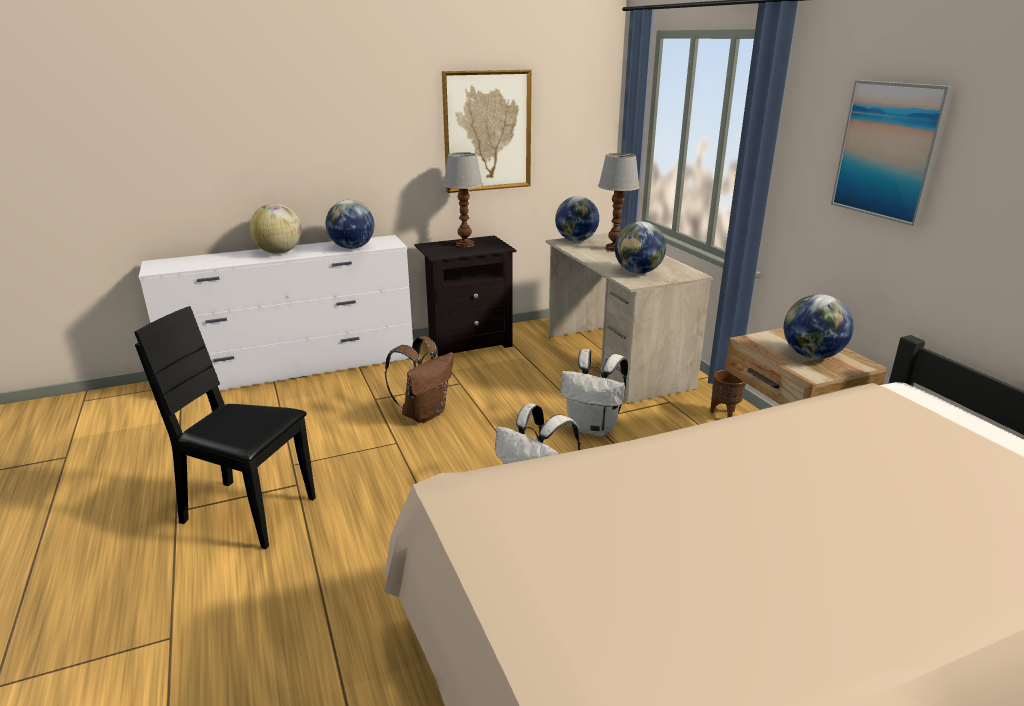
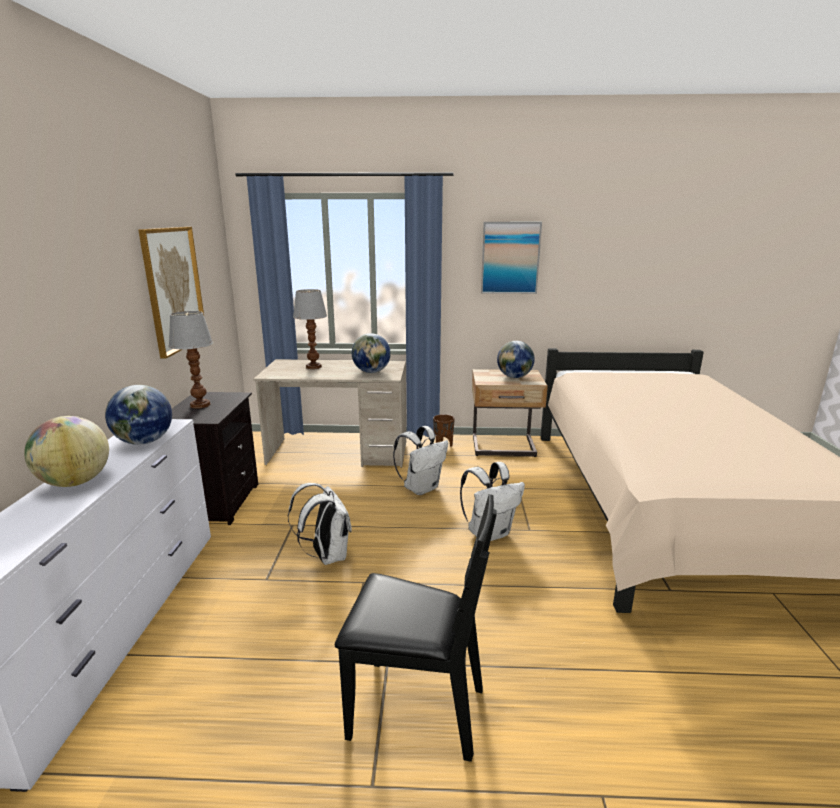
camera: 65 degrees left, 5 degrees down
(249, 512) = (415, 709): black chair -> black chair turned 120 degrees counterclockwise
(424, 414) = (326, 556): brown backpack -> white backpack
(576, 240) = (274, 371): globe -> none

